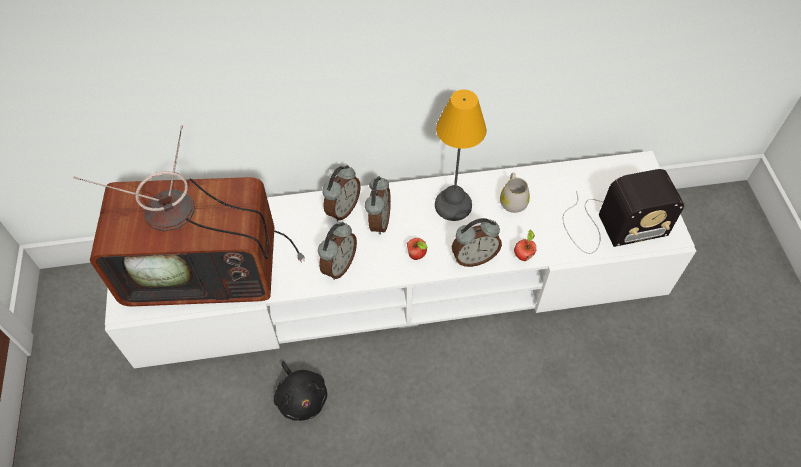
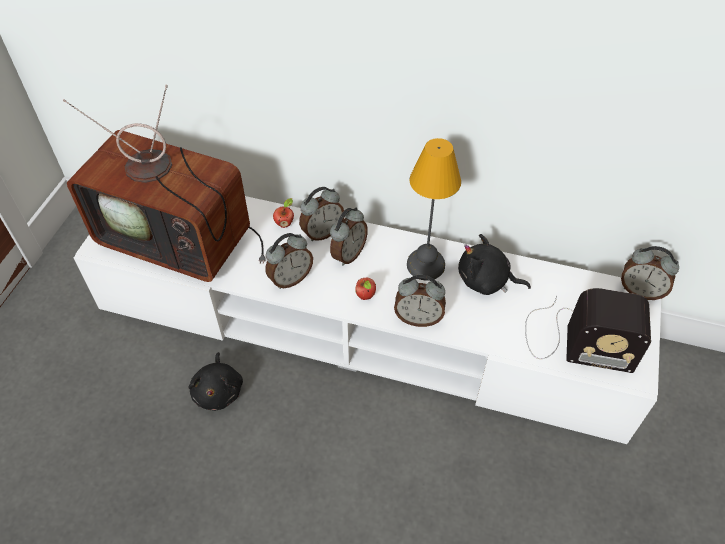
camera: 25 degrees right, 5 degrees down
(512, 200) = (486, 281): white mug -> black plush toy
(523, 255) = (467, 334): apple -> apple (285, 223)
(638, 161) = (640, 291): none -> alarm clock

